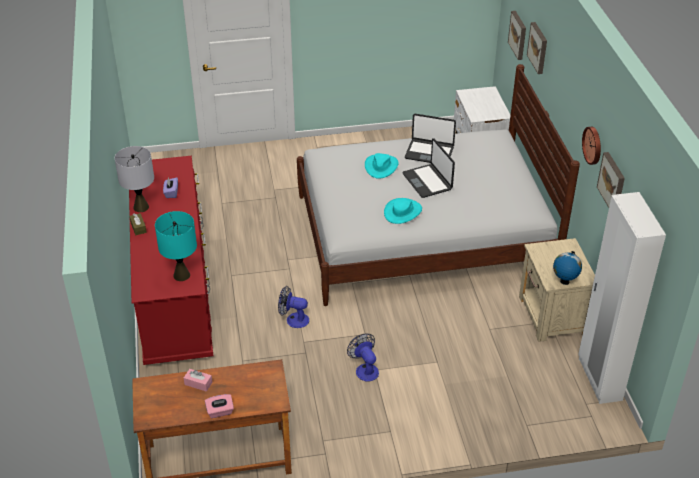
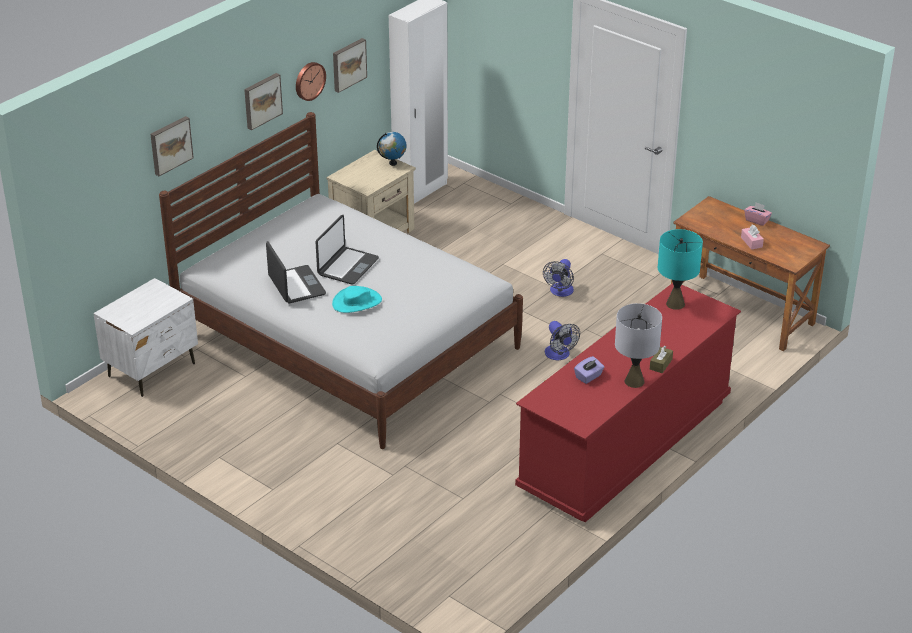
camera: 130 degrees left, 5 degrees down
(403, 212) = (412, 259): turquoise hat -> none
(518, 35) = (115, 197): picture -> picture (261, 100)

